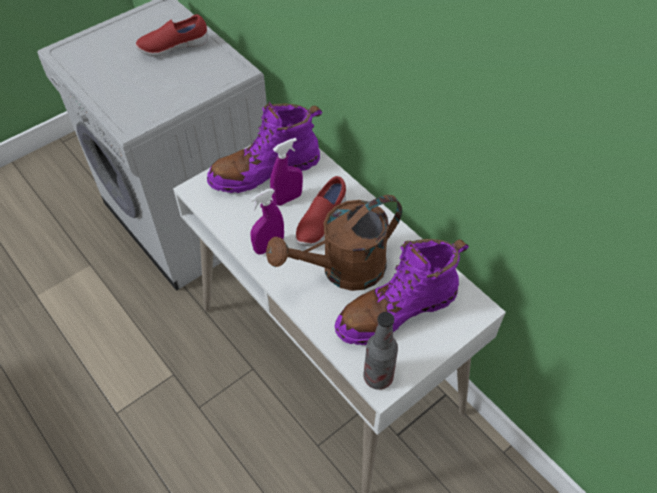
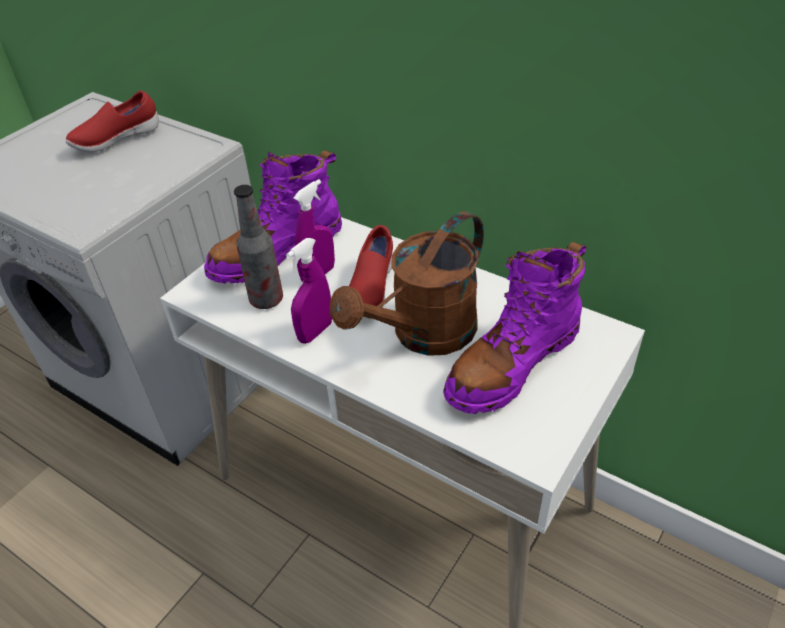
camera: 15 degrees left, 10 degrees down
(378, 377) = (527, 447): bottle -> bottle (266, 300)

